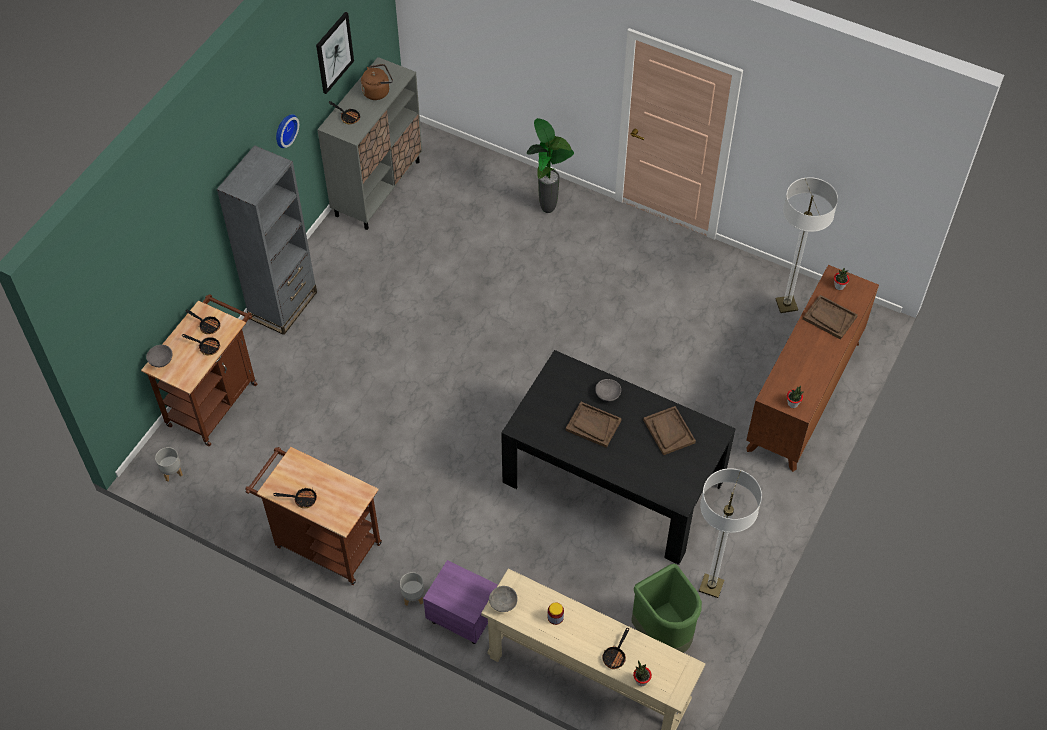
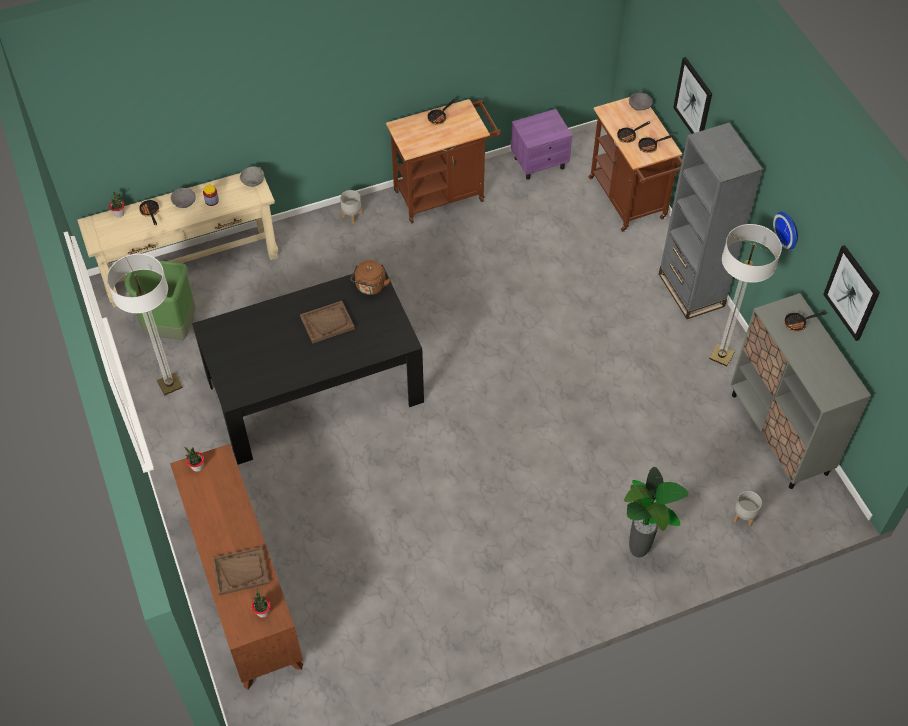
camera: 130 degrees right, 0 degrees up
(172, 472) = (585, 149): grey planter -> grey planter (743, 517)
(178, 259) = (693, 100): none -> picture
(377, 91) = (817, 365): brown kettle -> brown kettle (370, 287)
(462, 617) = (309, 231): purple nightstand -> purple nightstand (540, 163)
(607, 395) = (343, 351): grey bowl -> grey bowl (184, 202)
(669, 431) = (270, 366): brown tray -> none
(786, 305) = (344, 664): floor lamp -> floor lamp (721, 356)

